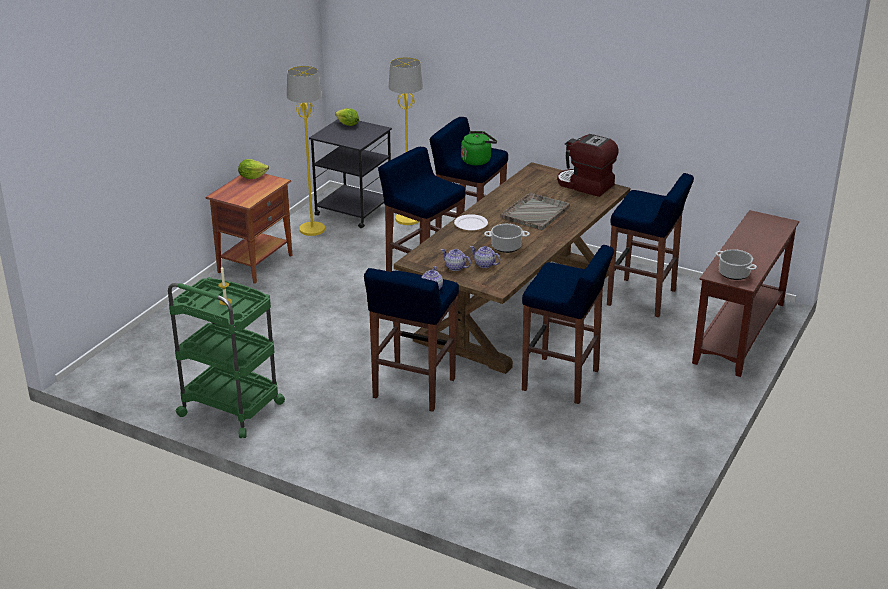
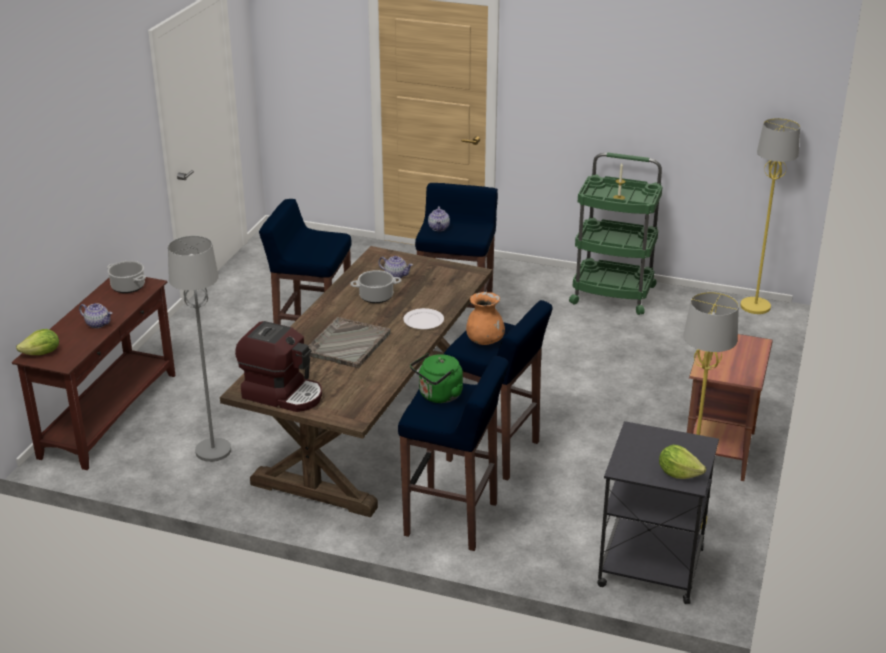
camera: 170 degrees right, 0 degrees up
(252, 177) = (743, 374): lettuce -> lettuce (42, 354)
(407, 219) = (559, 557): yellow floor lamp -> yellow floor lamp (755, 306)
(431, 188) = (485, 341): none -> orange vase
(455, 267) = (426, 270): teapot -> teapot (98, 324)
(642, 298) = (213, 450): blue stool -> grey floor lamp

